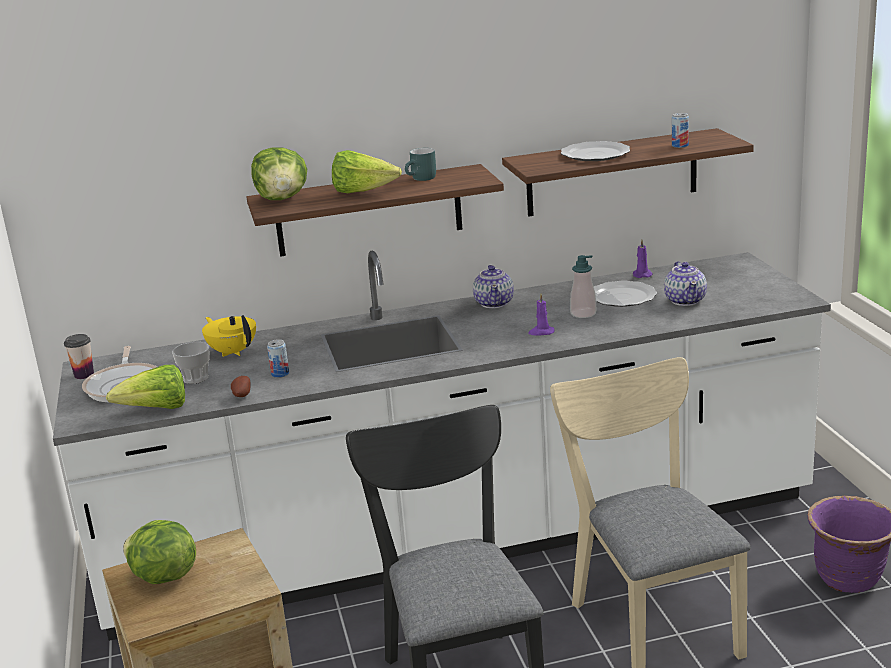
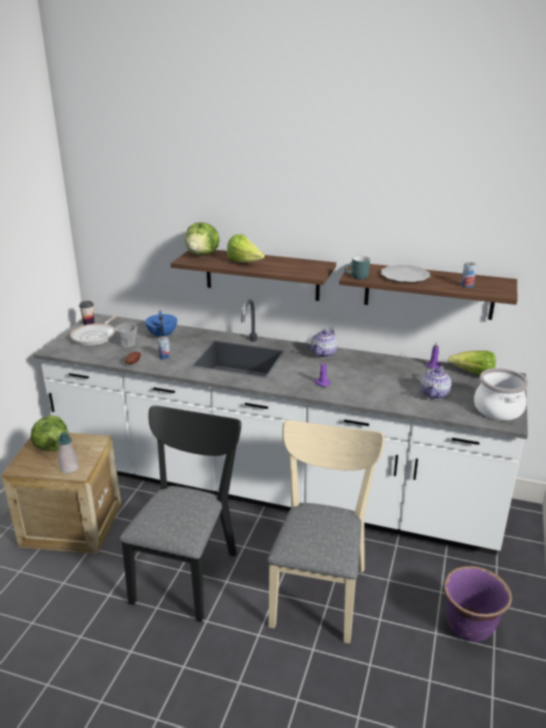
camera: 30 degrees right, 5 degrees up
(156, 410) = (89, 356): lettuce -> lettuce (473, 374)
(233, 352) = (162, 335): yellow teapot -> blue teapot
(422, 179) = (287, 263): turquoise mug -> turquoise mug (357, 277)
(583, 314) = (362, 380): soap dispenser -> soap dispenser (69, 468)
(621, 297) = (399, 377): plate -> none
(771, 292) = (498, 409): none -> cooking pot

